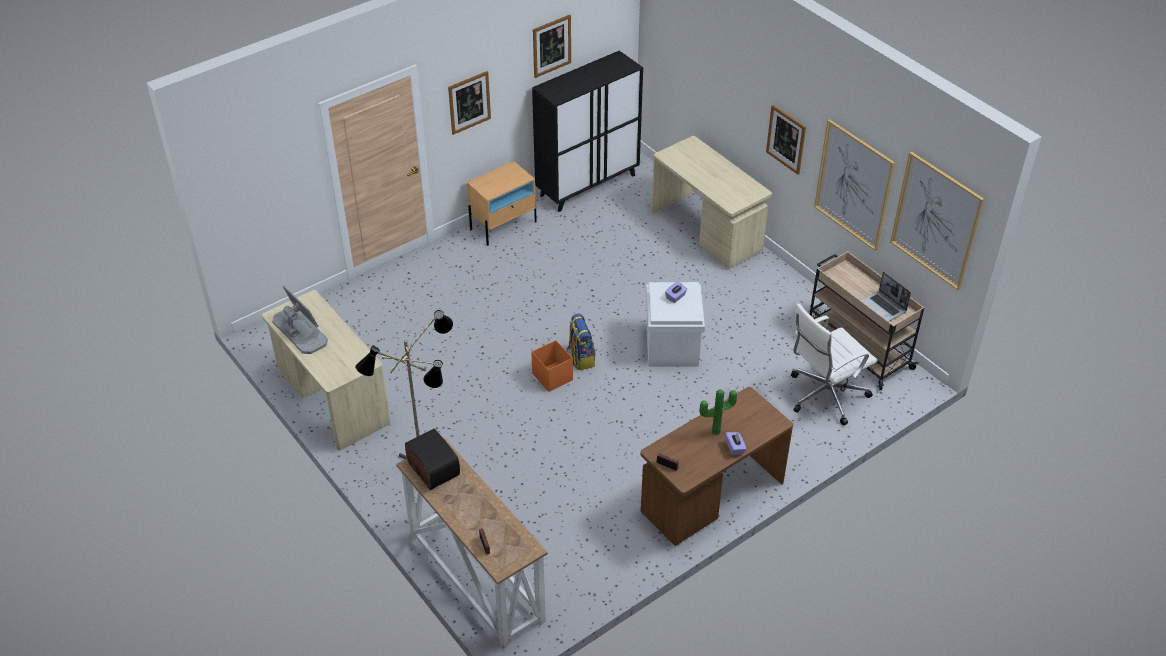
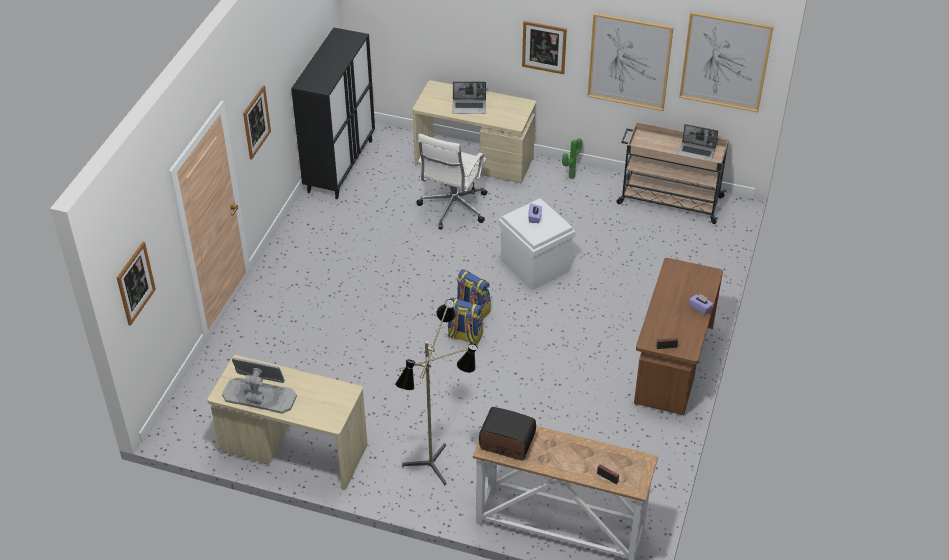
camera: 35 degrees left, 0 degrees up
(503, 225) = (300, 232): beige nightstand -> none
(551, 46) = (295, 42): picture -> picture (135, 283)
(552, 376) = (464, 336): orange storage box -> backpack
(705, 173) = (469, 107): none -> laptop
(715, 430) = (674, 303): potted plant -> potted plant (570, 176)
(824, 395) = (680, 247): white office chair -> white office chair (452, 208)

